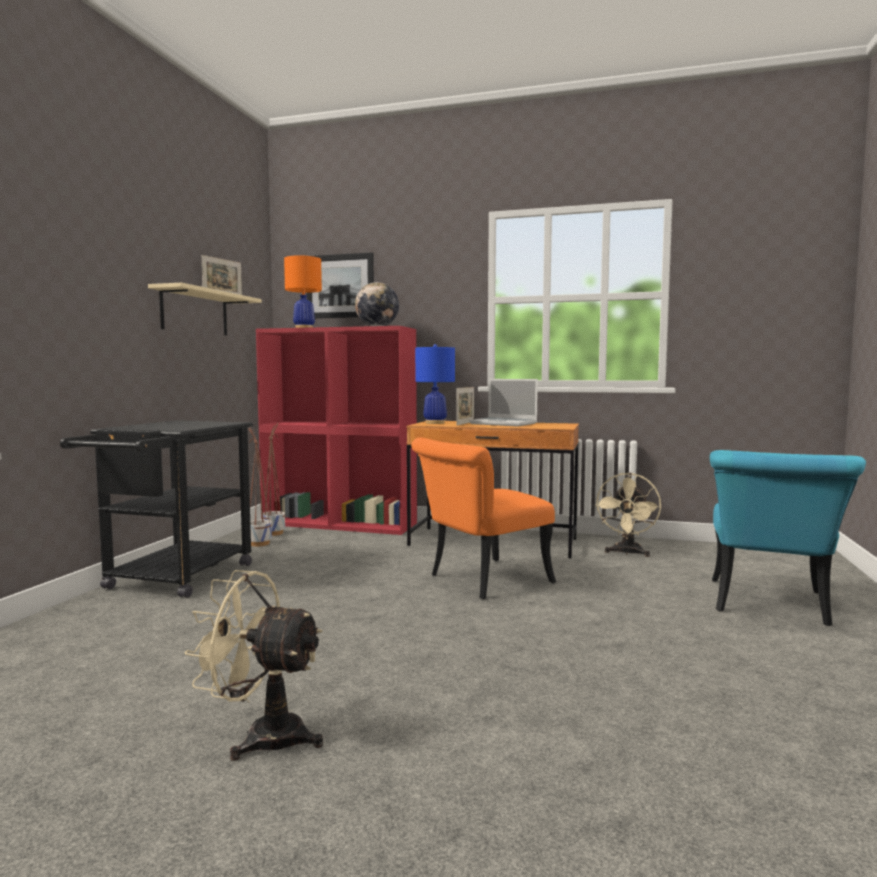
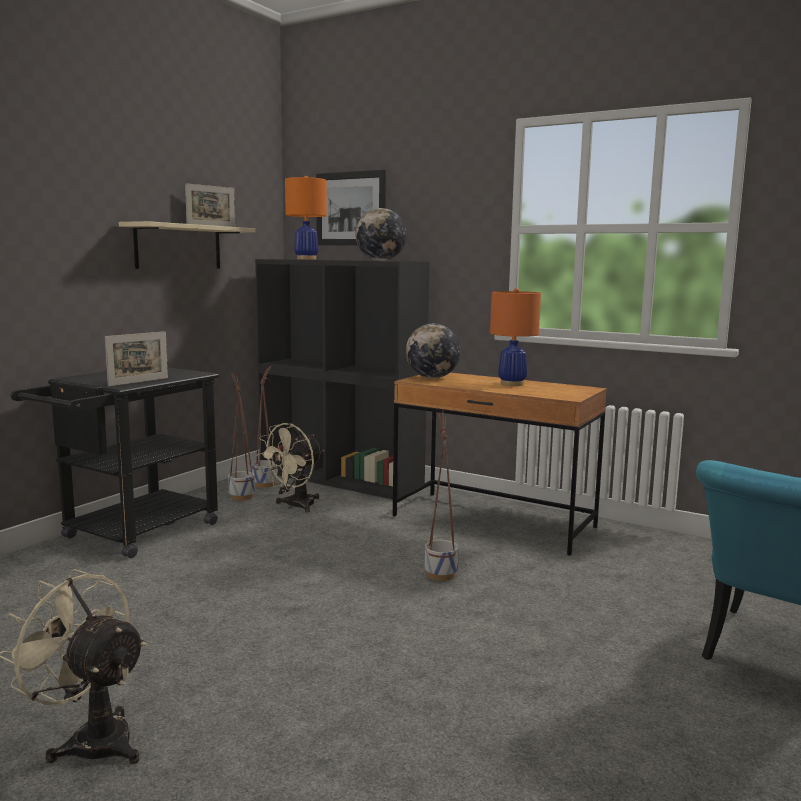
camera: 15 degrees right, 5 degrees up
(341, 523) = (342, 478): red bookcase -> black bookcase
(435, 423) = (432, 378): blue table lamp -> globe
(465, 423) = (466, 380): picture frame -> picture frame (139, 382)
(480, 581) = (440, 575): orange chair -> planter
(504, 423) = (512, 384): laptop -> orange table lamp
(627, 553) = (647, 555): beige fan -> beige fan (294, 506)

